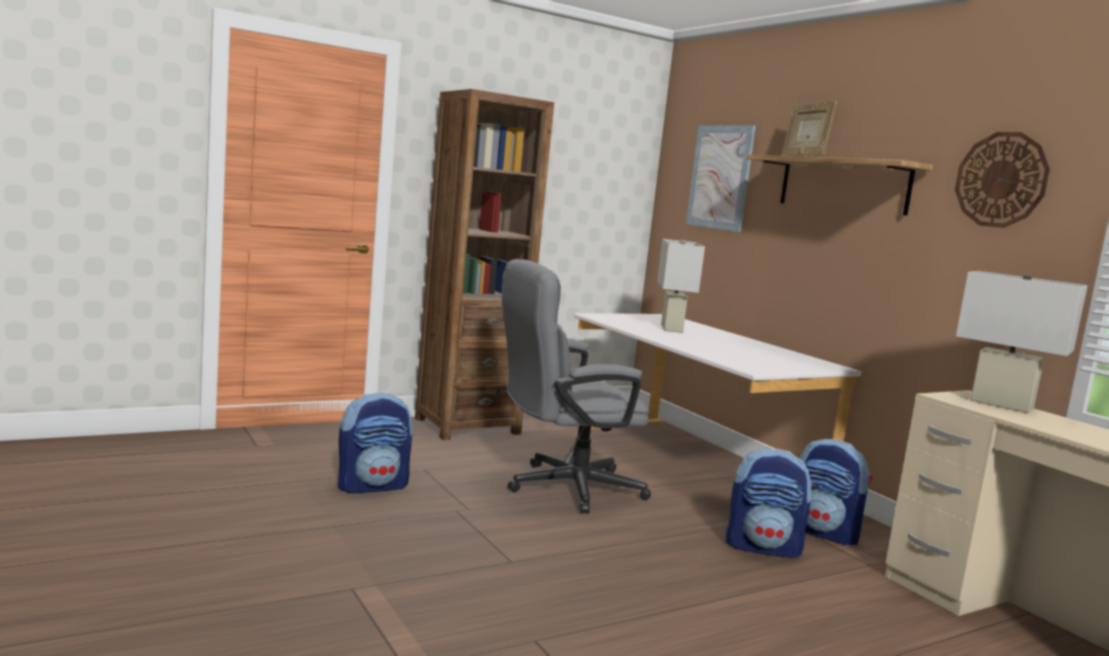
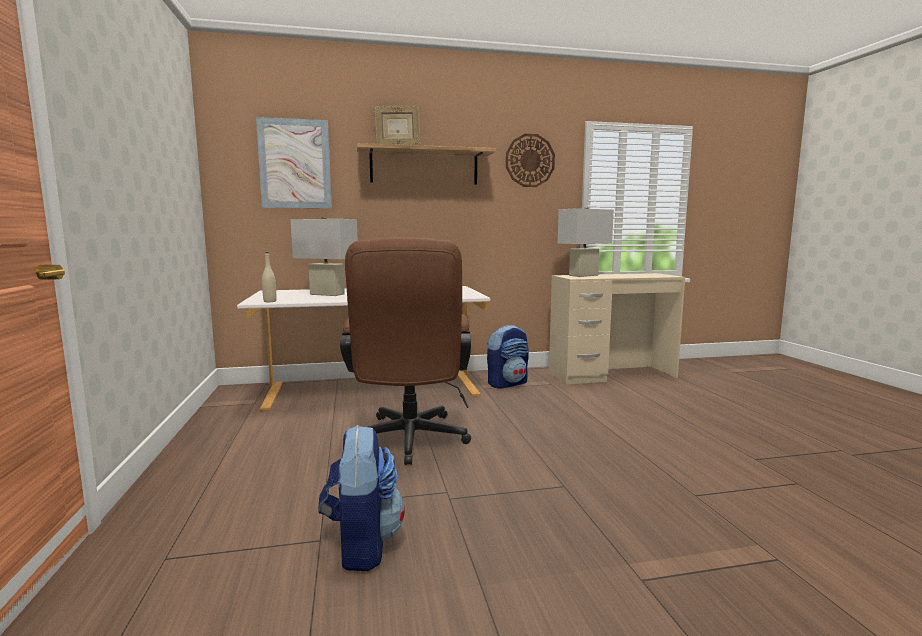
camera: 70 degrees left, 0 degrees up
(467, 426) = (201, 463): brown bookcase -> none
(562, 488) = (409, 442): grey office chair -> brown office chair
(599, 318) = (270, 301): none -> beige bottle
(763, 547) = (529, 401): backpack -> none

